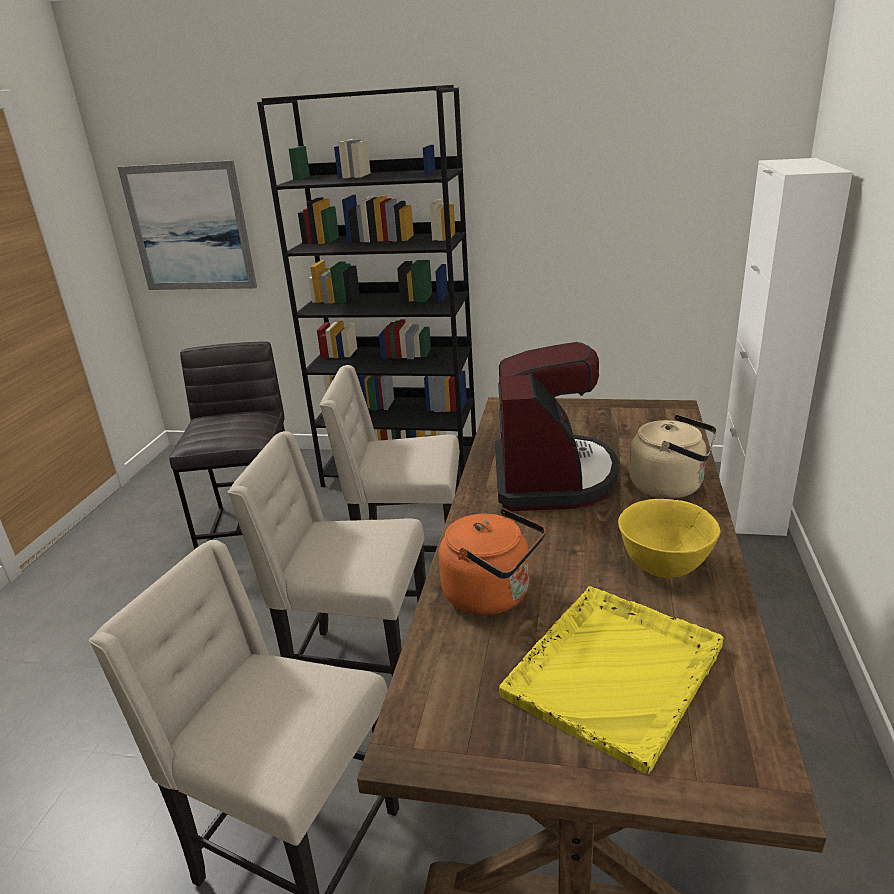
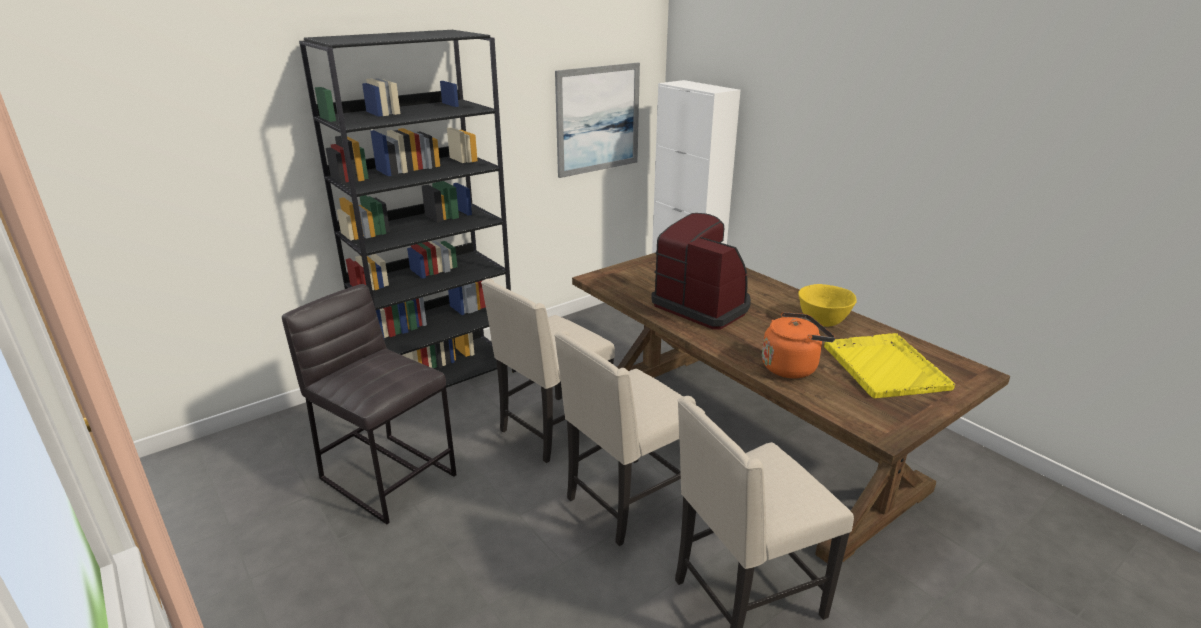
camera: 50 degrees left, 0 degrees up
(189, 228) = (161, 187): picture -> picture (598, 119)
(671, 486) = (759, 288): beige kettle -> none

